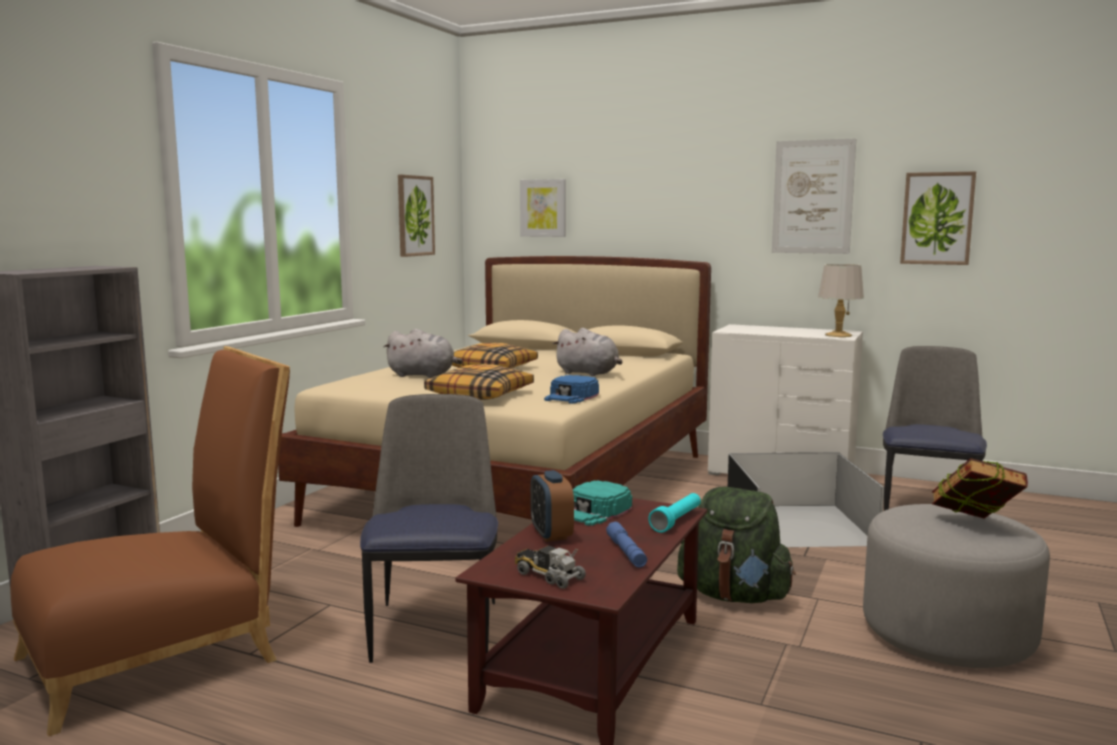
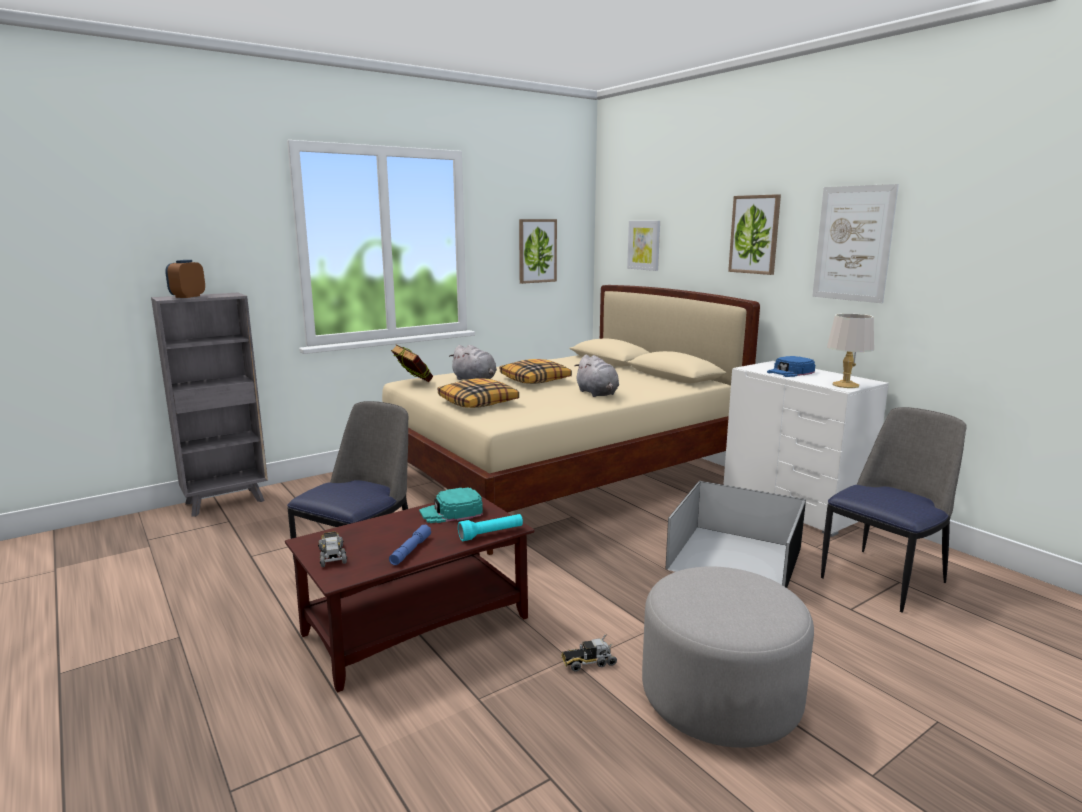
camera: 30 degrees right, 5 degrees up
(164, 653) = (215, 543): brown chair -> none
(551, 534) = (392, 523): alarm clock -> alarm clock (188, 296)
(571, 396) = (536, 414): blue cap -> blue cap (790, 372)
(734, 596) = (588, 605): green backpack -> none
(808, 641) = (588, 662): none -> toy truck
(937, 218) = (974, 272): picture -> picture (755, 234)
(974, 525) = (740, 604): book -> book (413, 383)

